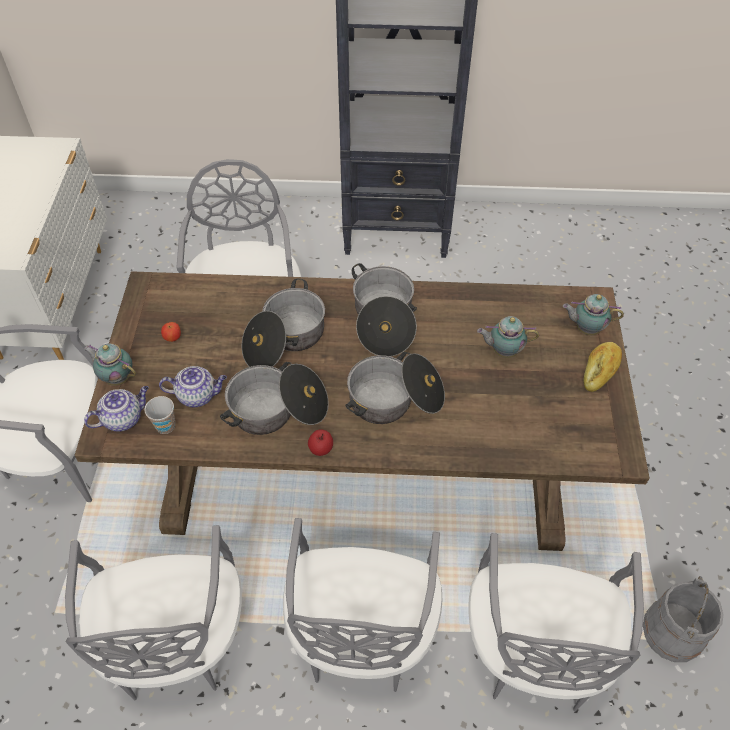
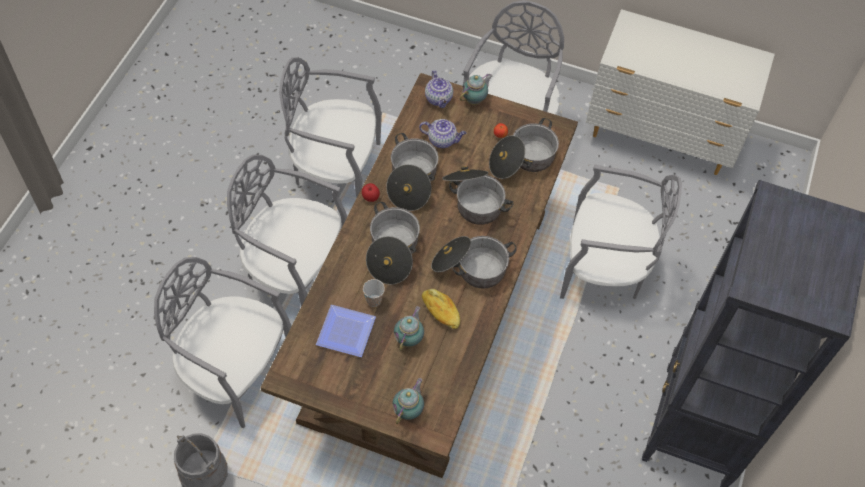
camera: 105 degrees right, 5 degrees up
(165, 426) = (424, 119): cup -> cup (374, 300)
(198, 395) = (442, 140): teapot -> teapot turned 90 degrees counterclockwise
(207, 308) = (522, 160): none -> cooking pot
(526, 411) = (348, 331): none -> plate
(600, 371) = (363, 400): bread -> bread (440, 312)

